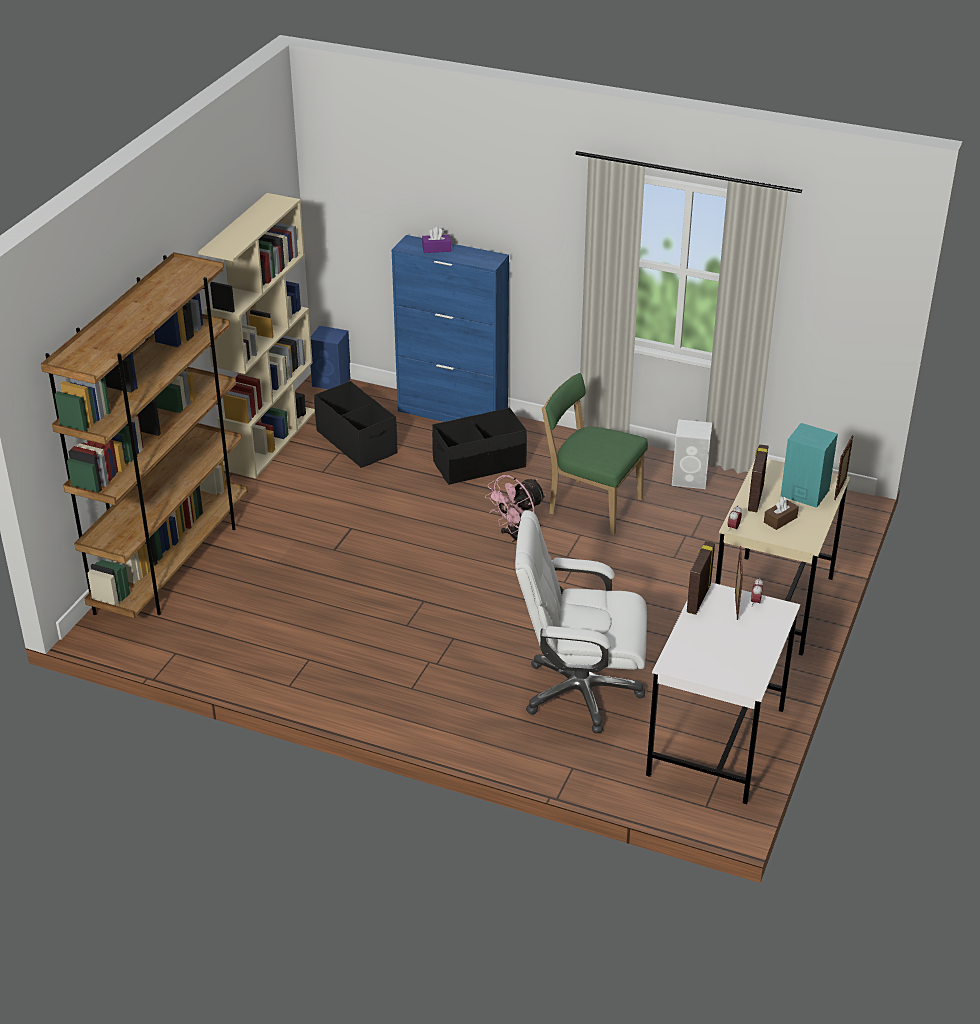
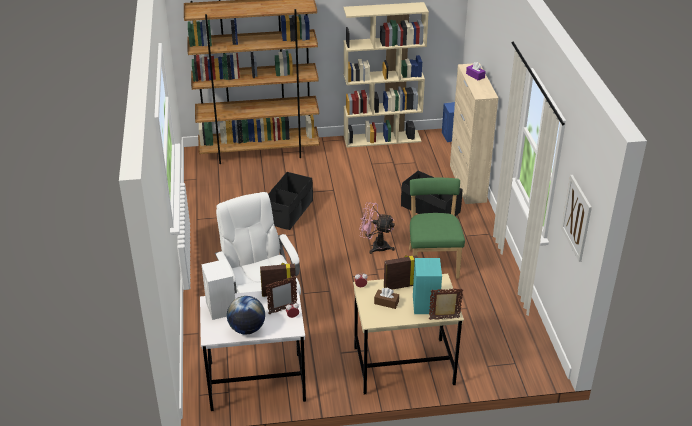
camera: 60 degrees right, 0 degrees up
(357, 442) = (408, 164): black storage box -> black storage box (289, 212)
(453, 414) = (467, 183): blue cabinet -> beige cabinet
(690, 479) = (499, 291): white speaker -> white speaker (221, 308)
(755, 648) = (247, 329): none -> globe
(843, 295) = (577, 218): none -> picture

